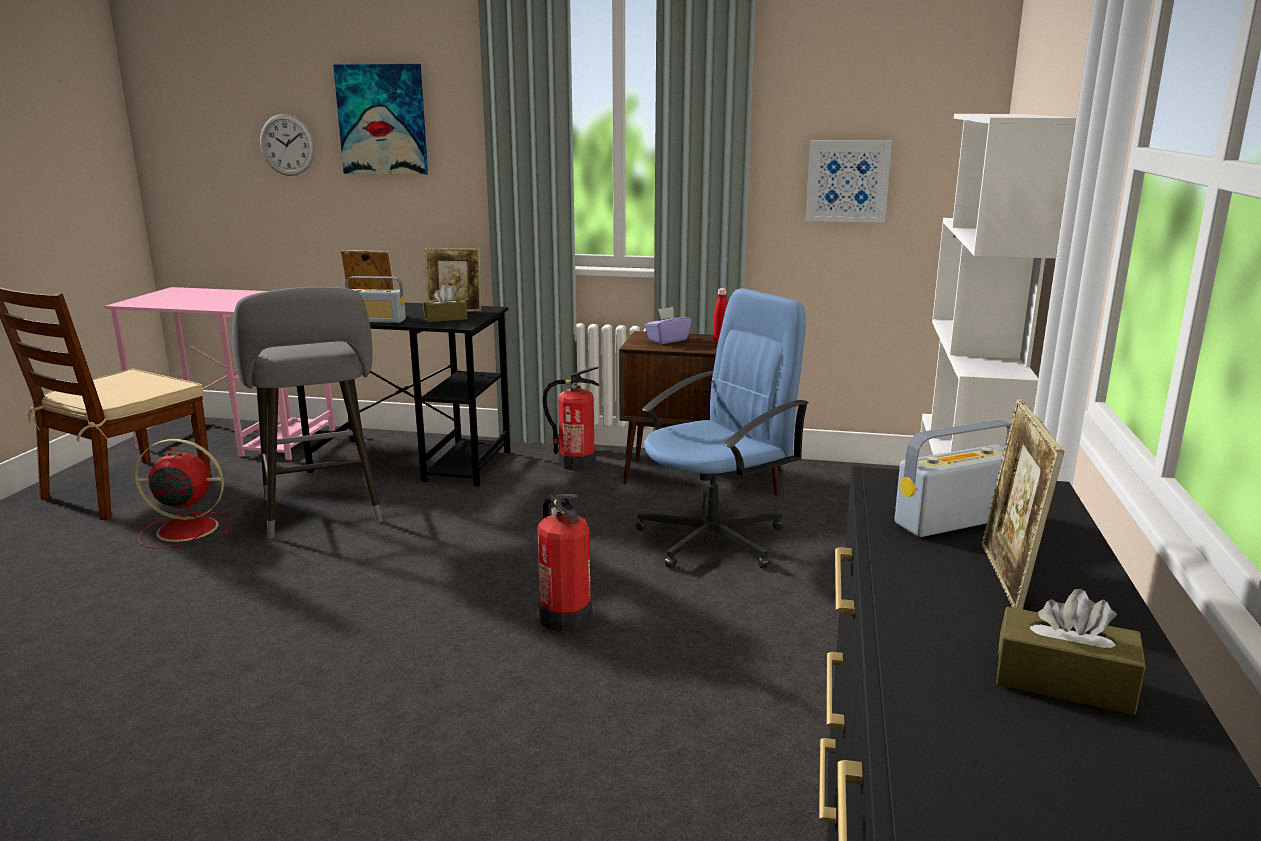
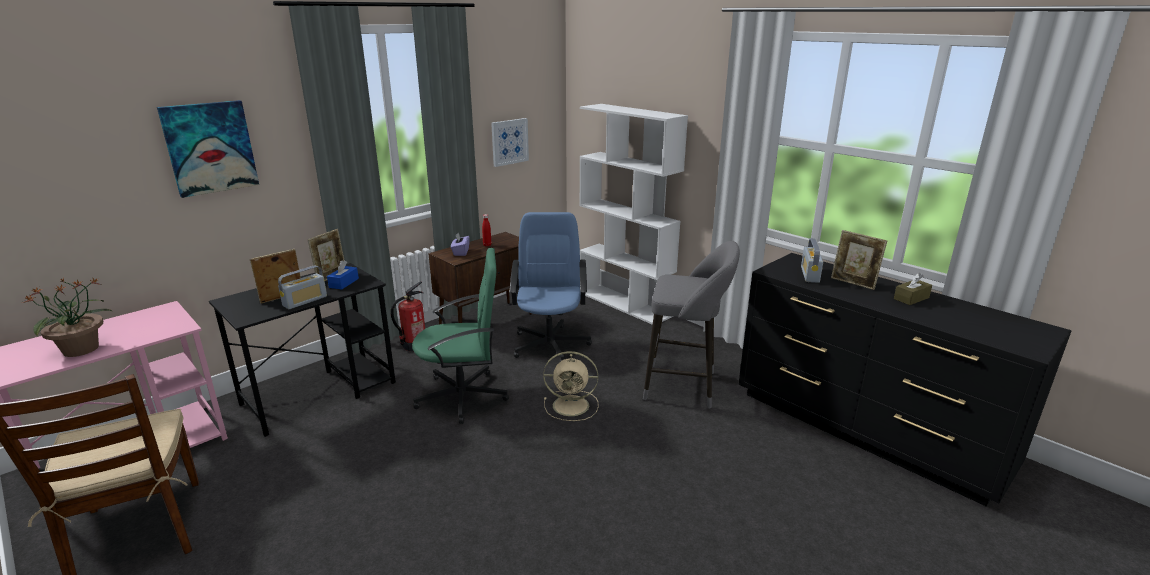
camera: 55 degrees left, 5 degrees up
(184, 529) = (277, 511): red fan -> none
(195, 302) = (82, 349): none -> potted plant
(287, 145) = (110, 183): wall clock -> none
(322, 513) = (345, 446): grey stool -> grey stool (685, 386)
(445, 318) = (344, 283): brown tissue box -> blue tissue box
(496, 534) = (463, 396): none -> green office chair
(565, 616) = (572, 405): fire extinguisher -> beige fan

